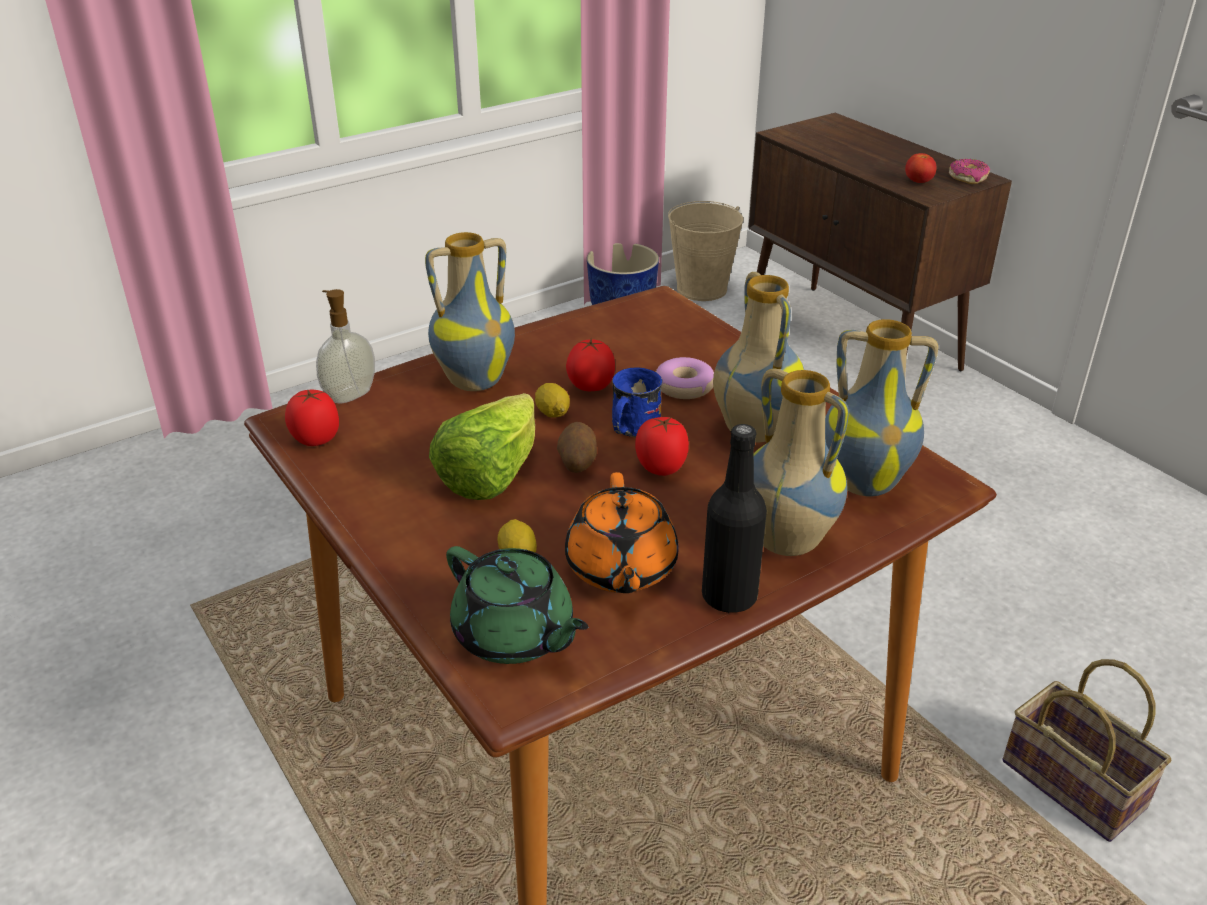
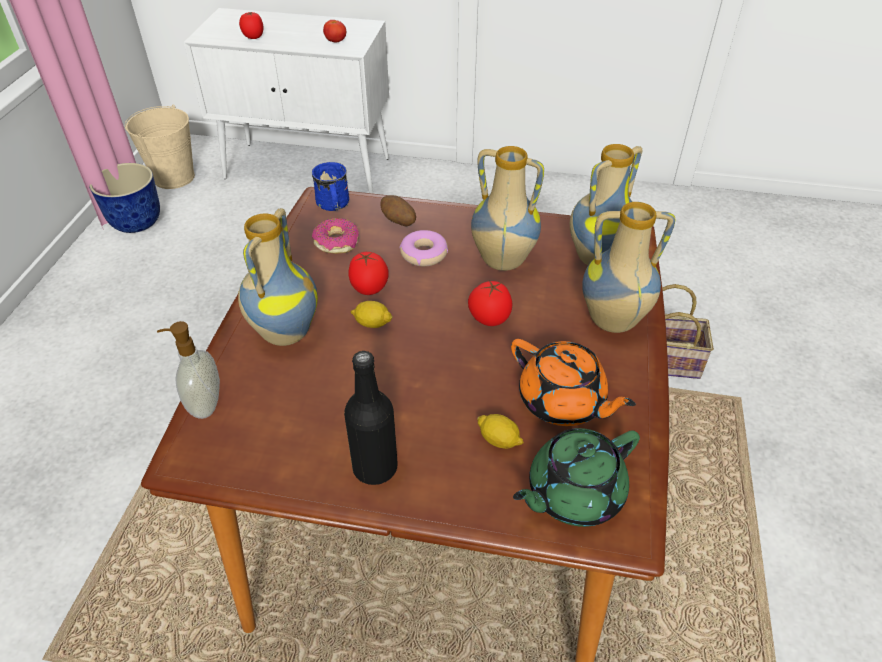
camera: 45 degrees left, 10 degrees up
(316, 439) = (233, 457): tomato -> tomato (253, 37)
(490, 475) = (399, 395): lettuce -> none
(515, 635) = (573, 493): green teapot -> green teapot turned 150 degrees clockwise
(577, 463) = (438, 349): potato -> potato (398, 222)
(631, 430) = (436, 304): blue mug -> blue mug (333, 206)
(729, 596) = (635, 376): black bottle -> black bottle (375, 467)
(853, 340) = (309, 168): brown cabinet -> white cabinet
(968, 178) = (360, 28): donut -> donut (337, 242)

